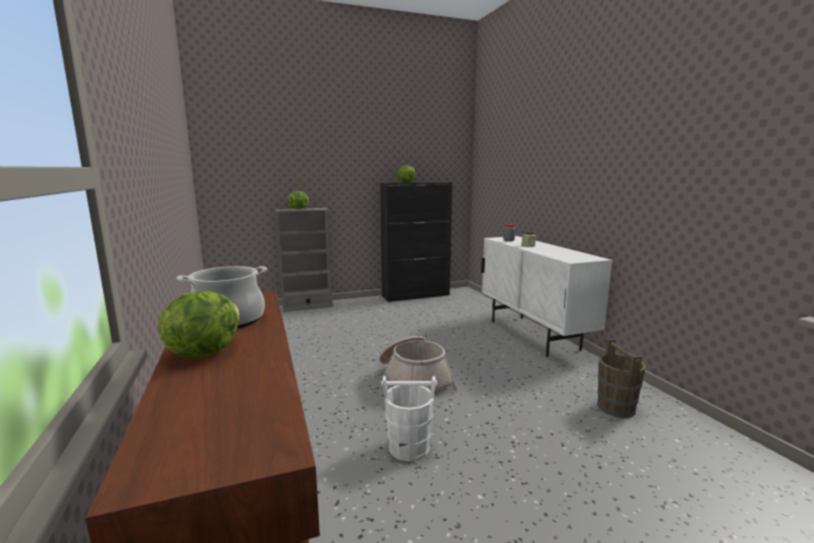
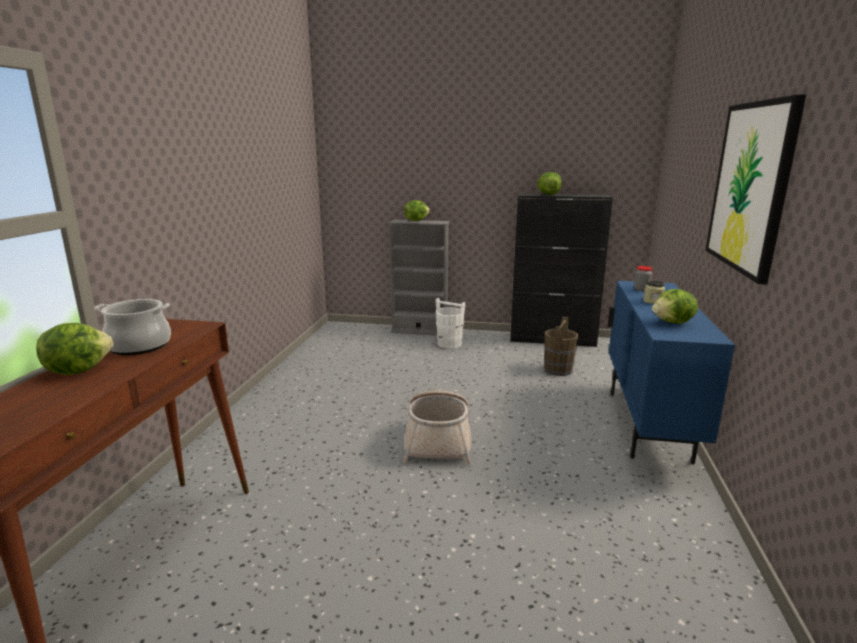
camera: 30 degrees right, 5 degrees up
(408, 447) = (358, 506): white bucket -> white bucket (449, 344)
(533, 335) = (647, 426): white cabinet -> blue cabinet
(562, 254) = (673, 323): none -> lettuce
(601, 158) = (750, 187): none -> picture
(616, 407) = (646, 550): brown bucket -> brown bucket (558, 370)

